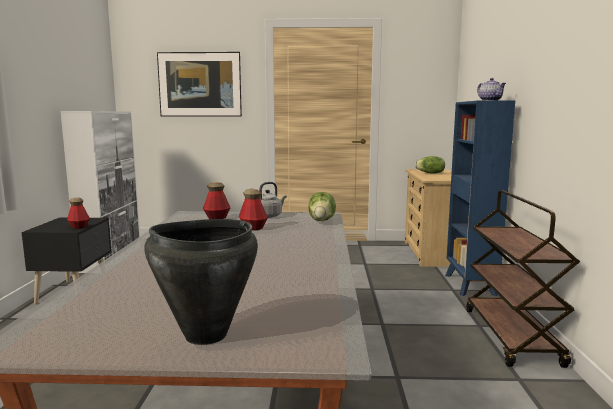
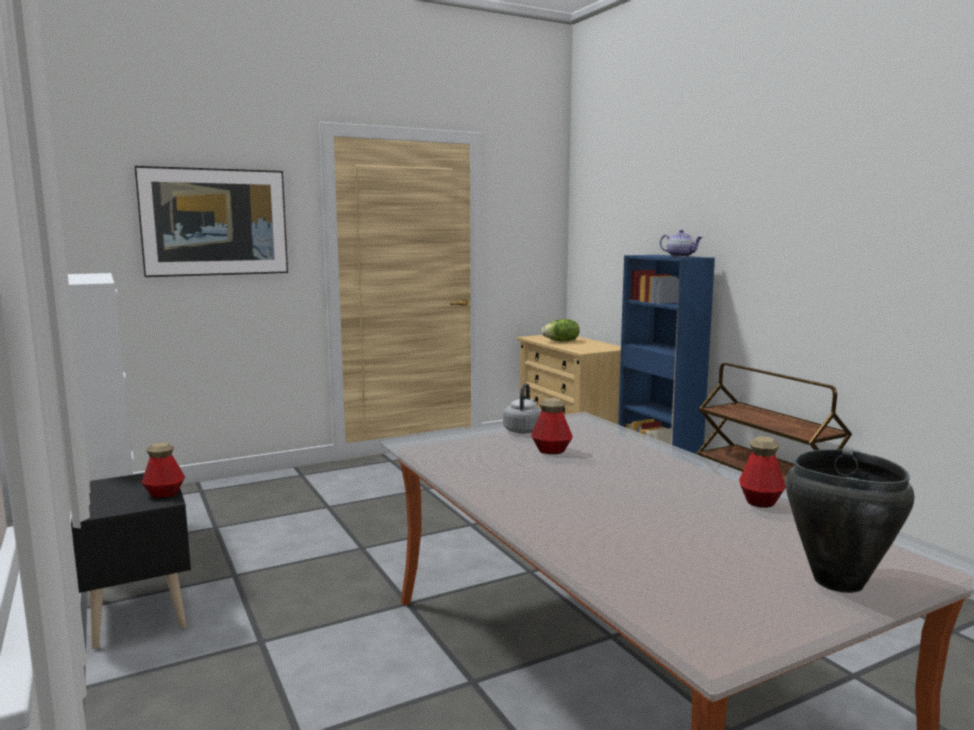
camera: 30 degrees left, 0 degrees up
(217, 218) = (467, 443): bottle -> bottle (760, 502)
(322, 220) = (597, 427): lettuce -> none

